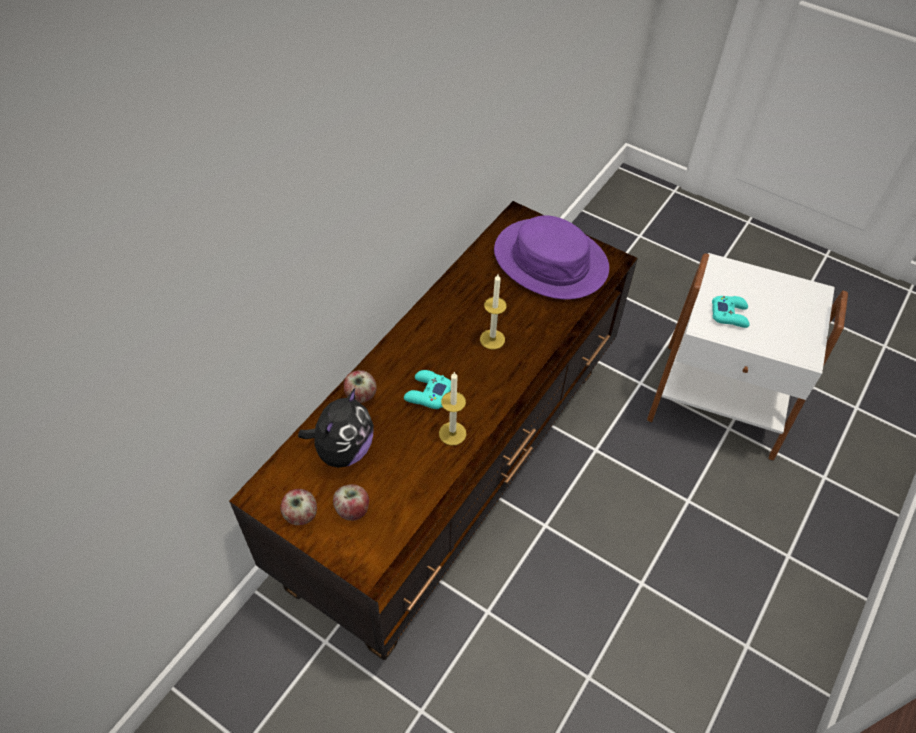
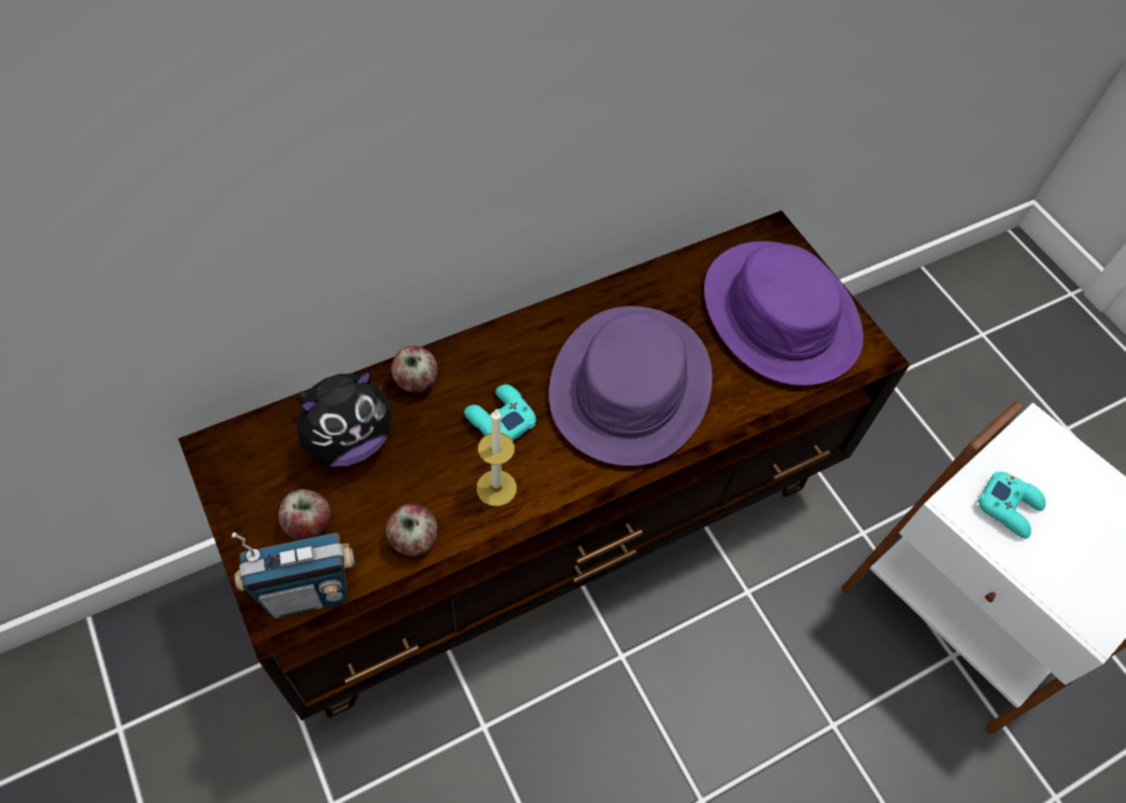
camera: 25 degrees right, 5 degrees up
(300, 515) = (245, 499): apple -> apple (413, 540)
(379, 548) = (307, 593): none -> radio
(492, 339) = (631, 386): candle -> purple hat

